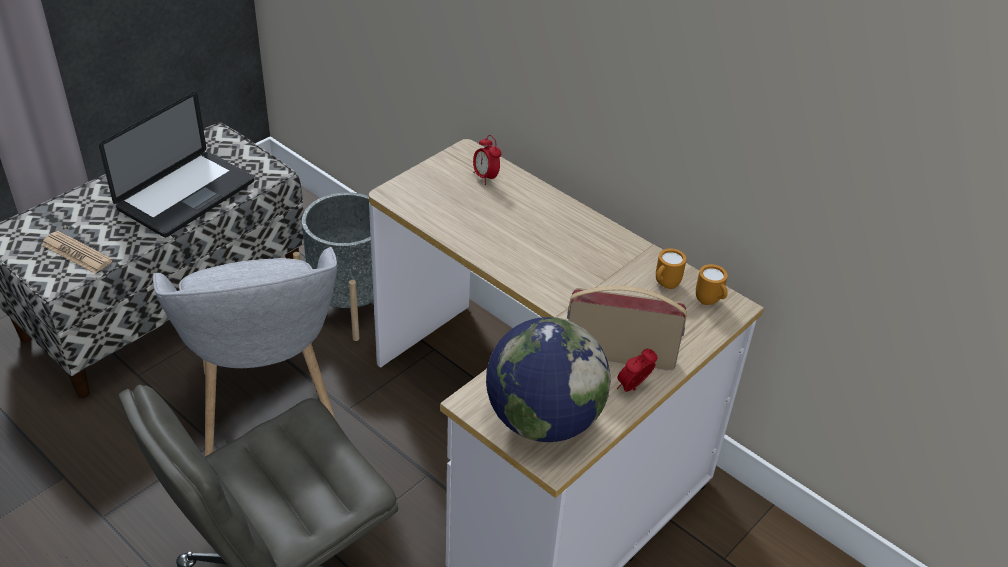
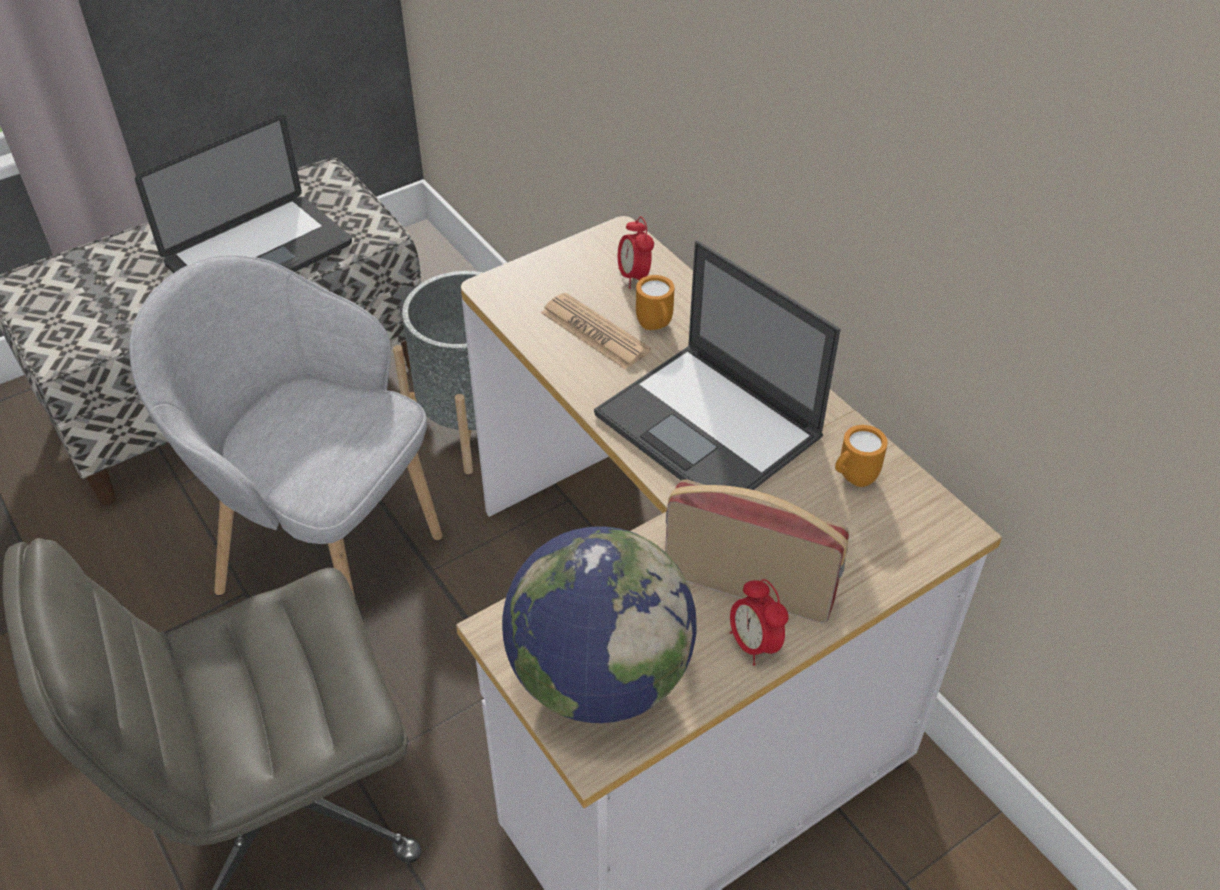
camera: 15 degrees right, 5 degrees up
(76, 253) = (97, 320): newspaper -> newspaper (594, 332)
(267, 410) = (326, 556): grey armchair -> grey armchair turned 120 degrees clockwise
(565, 265) = (710, 427): none -> laptop
(633, 388) = (754, 644): alarm clock -> alarm clock turned 90 degrees counterclockwise
(710, 302) = (916, 516): orange mug -> orange mug (656, 327)

